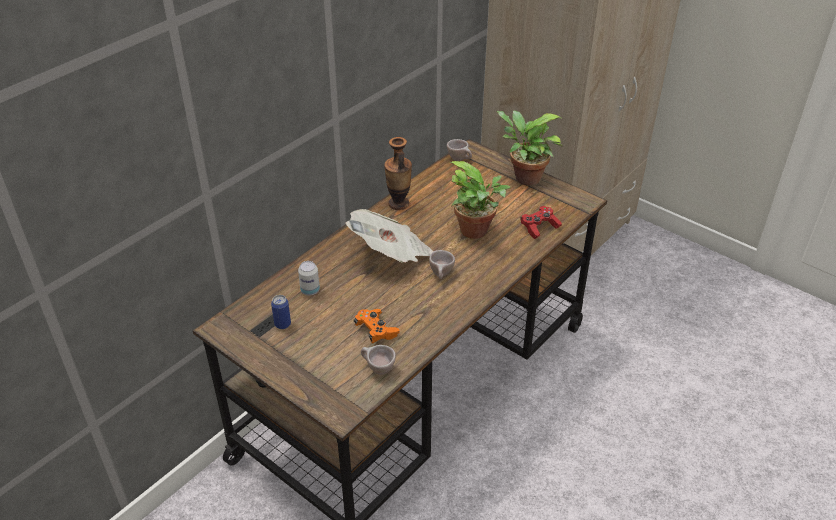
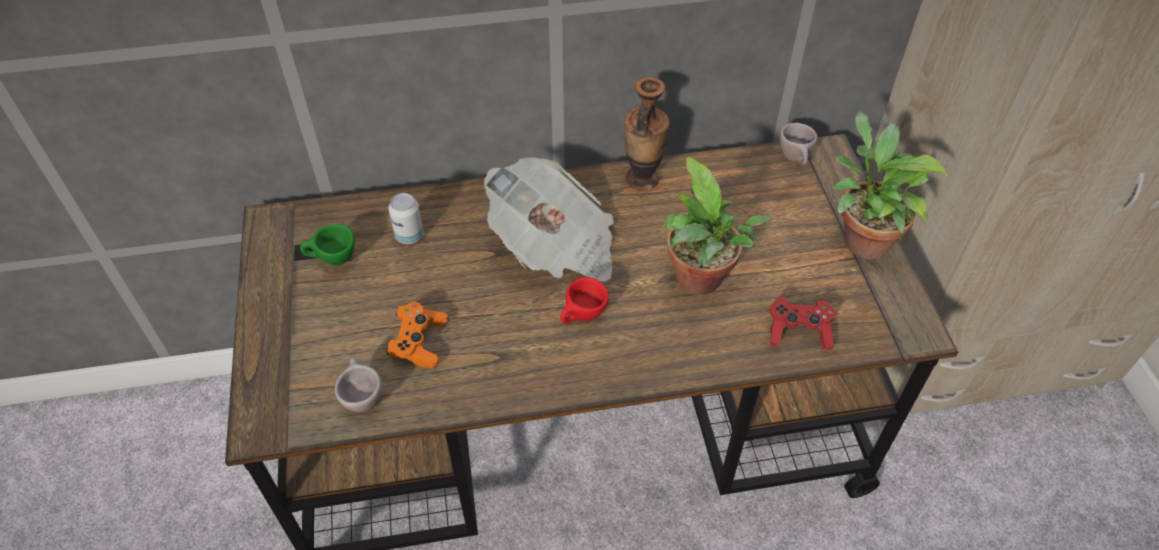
camera: 40 degrees right, 10 degrees up
(282, 324) = (332, 261): can -> green cup
(441, 275) = (582, 318): beige cup -> red cup

